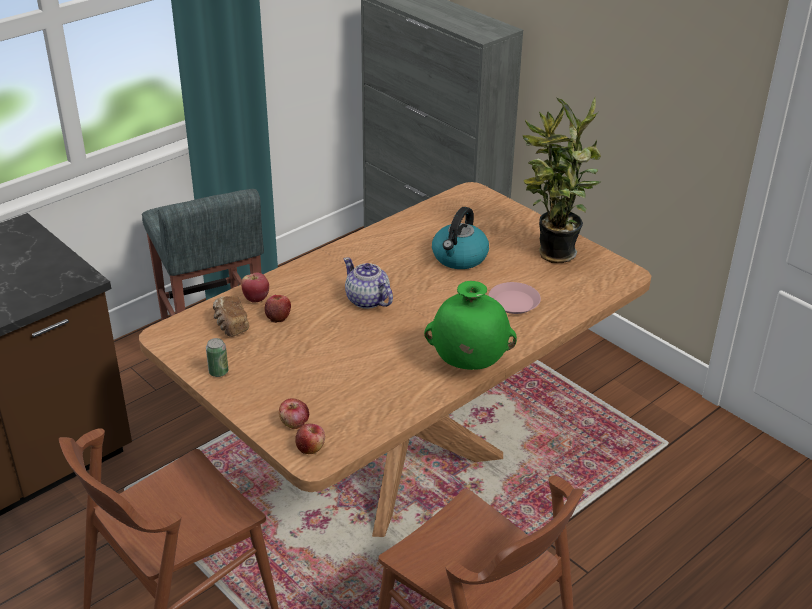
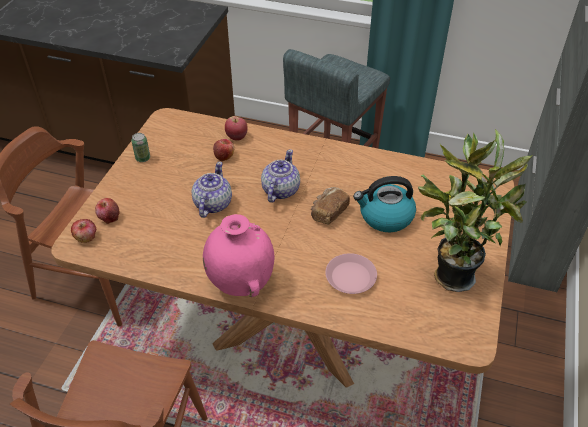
camera: 60 degrees right, 10 degrees up
(230, 325) = (197, 140): bread -> bread (328, 212)
(345, 347) = (212, 204): none -> teapot
(468, 364) = (240, 282): green vase -> pink vase

